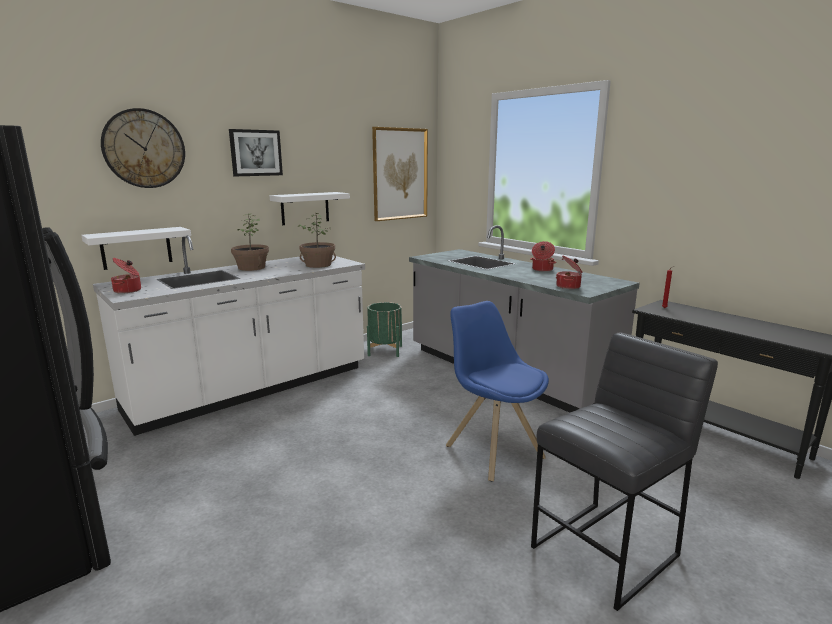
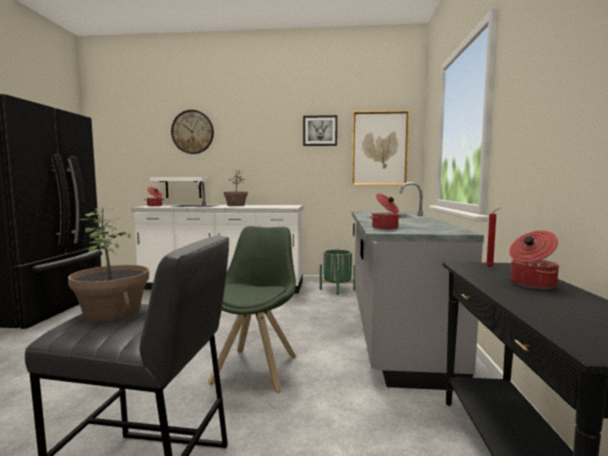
camera: 45 degrees right, 10 degrees down
(255, 153) = (257, 133): picture -> picture (320, 131)
(305, 208) = (291, 171): white shelf -> none
(318, 265) = (270, 207): potted plant -> potted plant (113, 312)
(493, 451) = (256, 368): blue chair -> green chair
(542, 269) = (420, 221): cooking pot -> cooking pot (531, 284)

